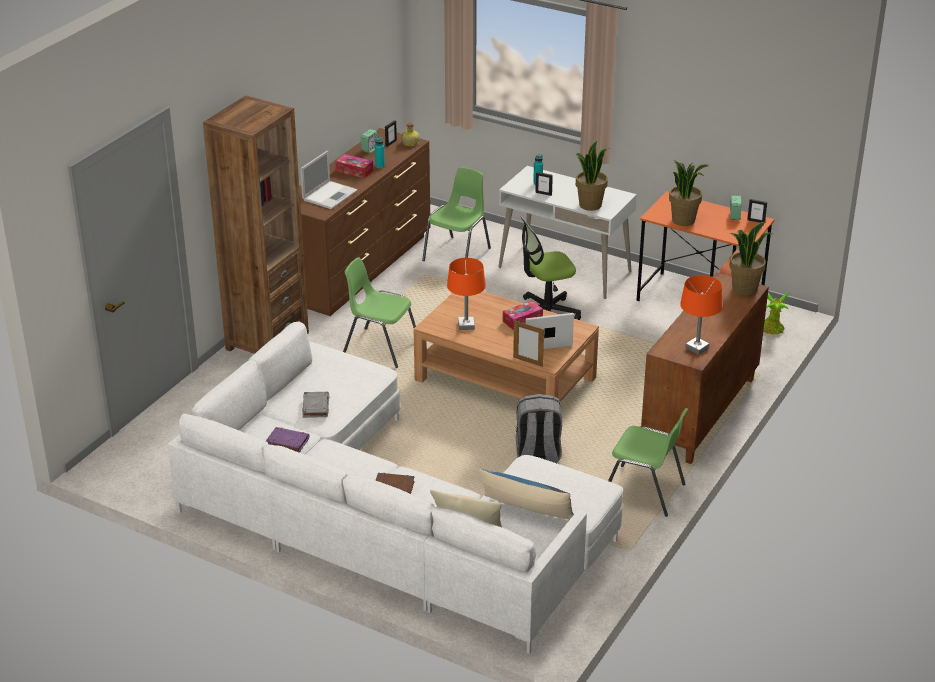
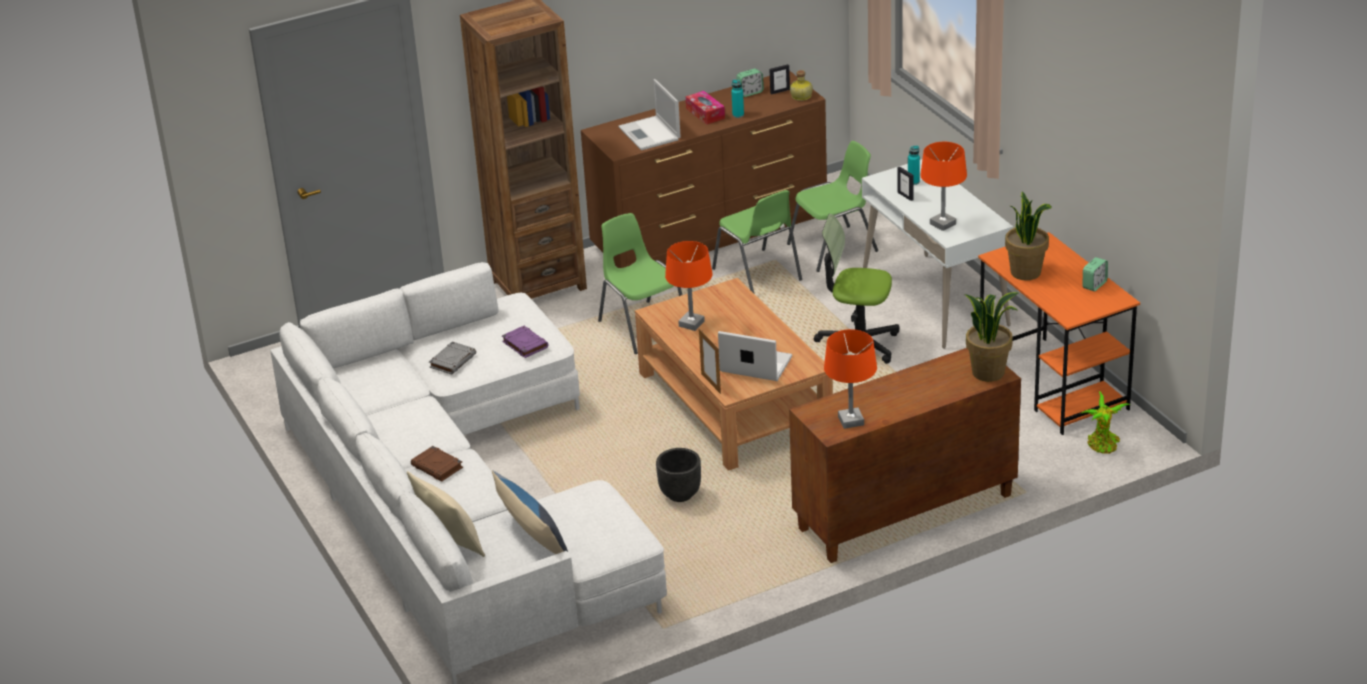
camera: 35 degrees right, 0 degrees up
(287, 442) = (390, 387): purple book -> purple book (524, 344)
(330, 195) = (650, 134): laptop -> laptop turned 90 degrees clockwise
(522, 320) = (757, 336): tissue box -> none
(537, 455) = (679, 495): grey backpack -> black planter
(590, 205) = (942, 224): potted plant -> orange table lamp
(644, 492) = (747, 574): green chair -> green chair (758, 275)
(756, 221) = (1113, 298): picture frame -> none

